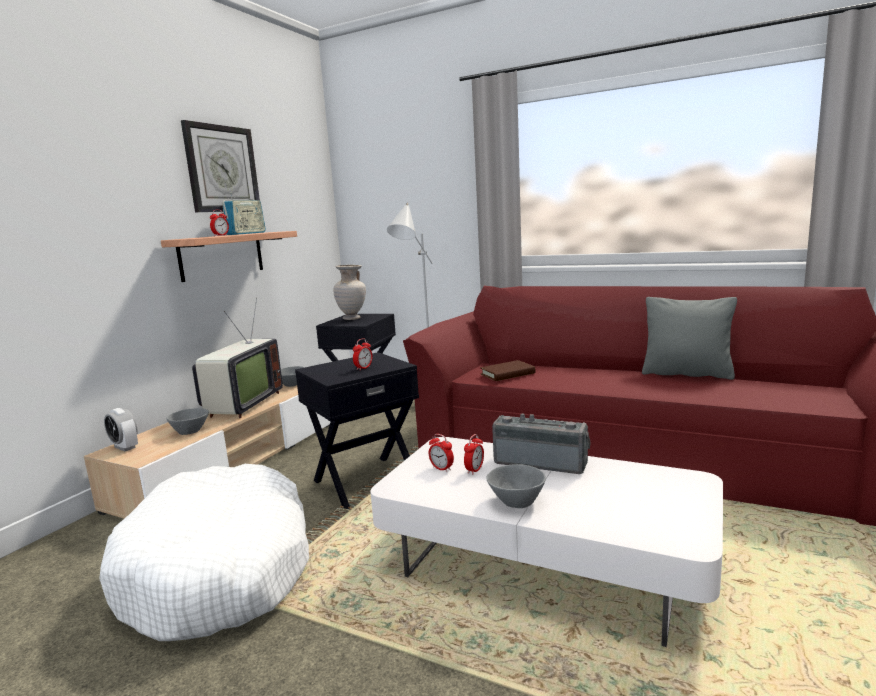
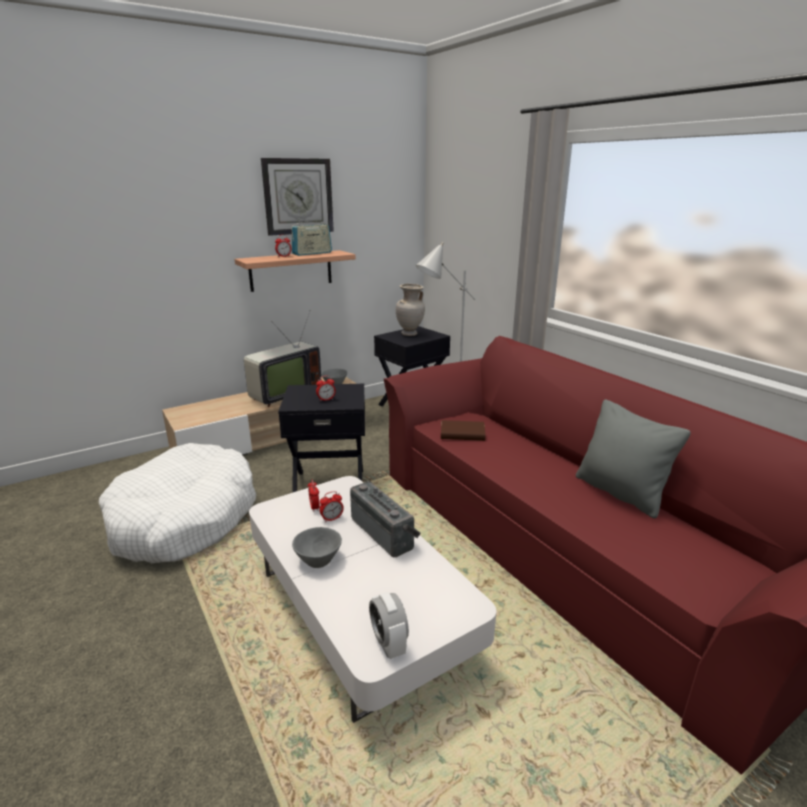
camera: 30 degrees right, 10 degrees up
(125, 447) = (186, 410): alarm clock -> alarm clock (388, 643)
(191, 431) = (230, 409): grey bowl -> none

